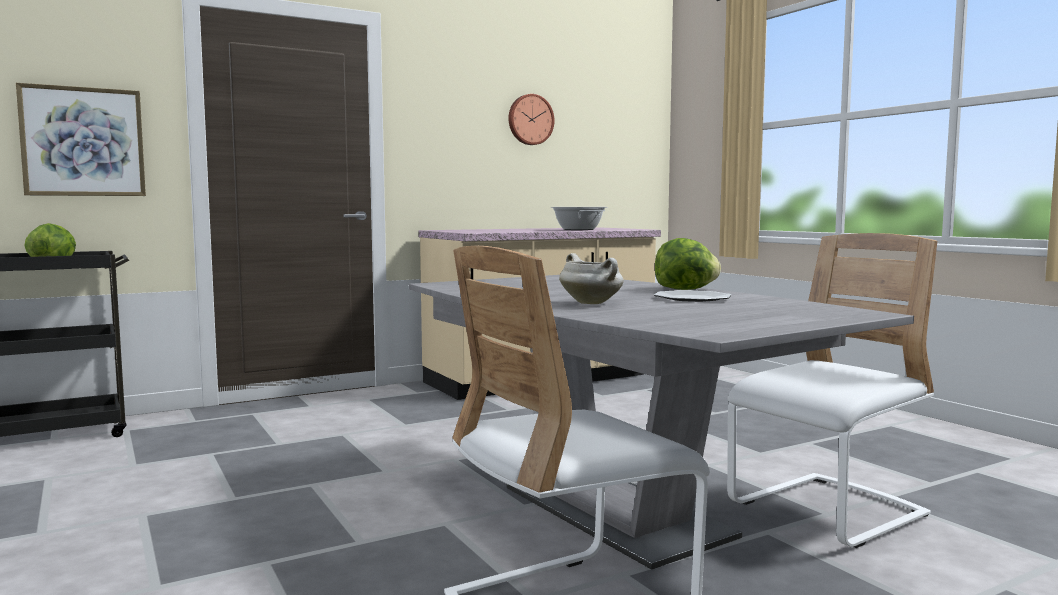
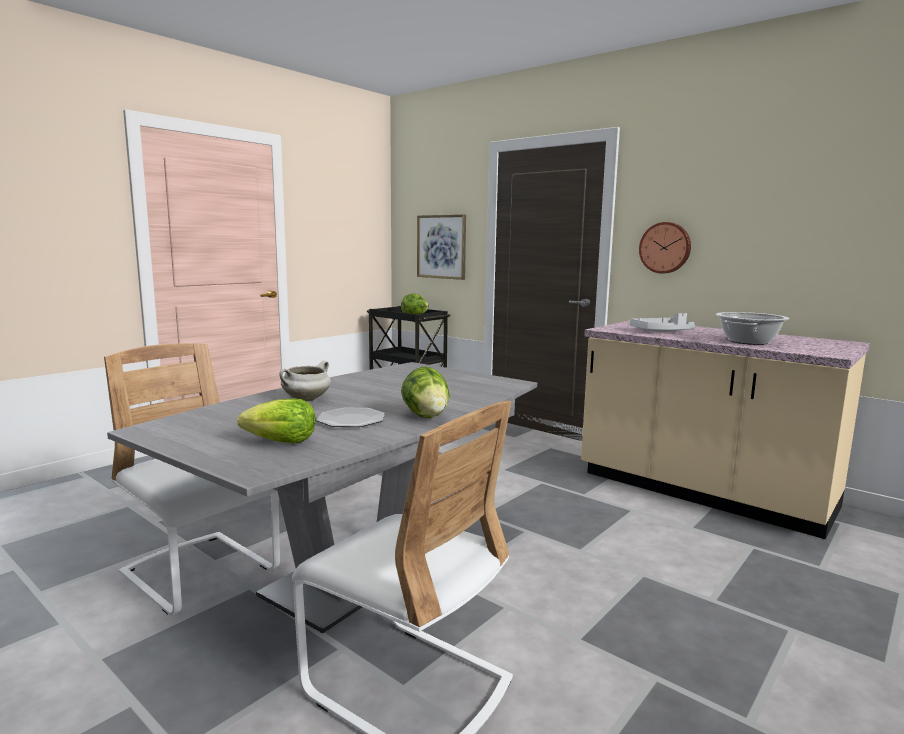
camera: 70 degrees right, 5 degrees up
(507, 230) = (661, 332): none -> grey tray
(530, 119) = (776, 209): wall clock -> wall clock (665, 247)
(771, 309) = (282, 441): none -> lettuce

